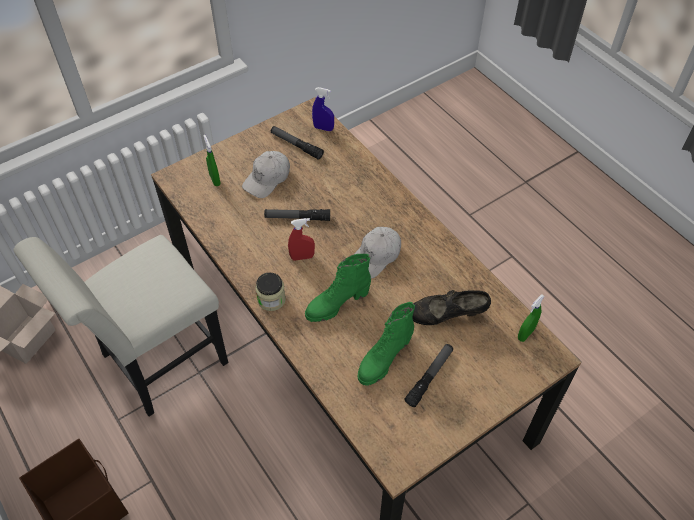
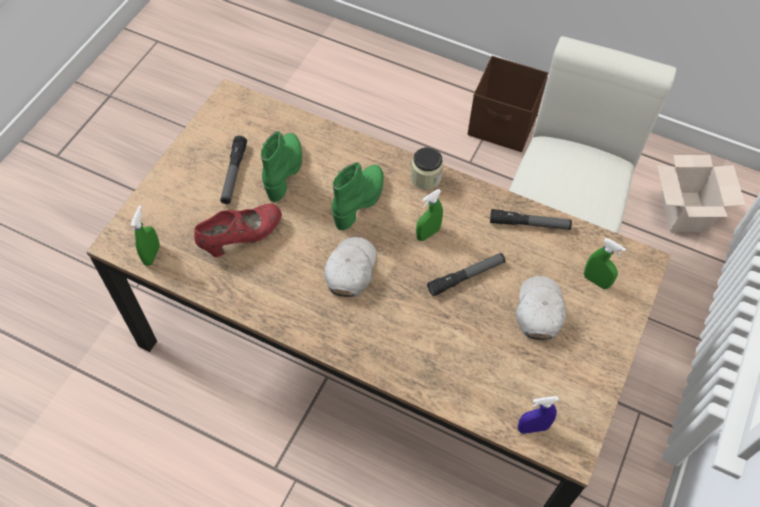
camera: 150 degrees right, 5 degrees up
(296, 145) = (544, 379): flashlight -> flashlight (529, 224)
(302, 257) = (428, 233): red spray bottle -> green spray bottle
(447, 316) = (242, 237): black shoe -> red shoe

